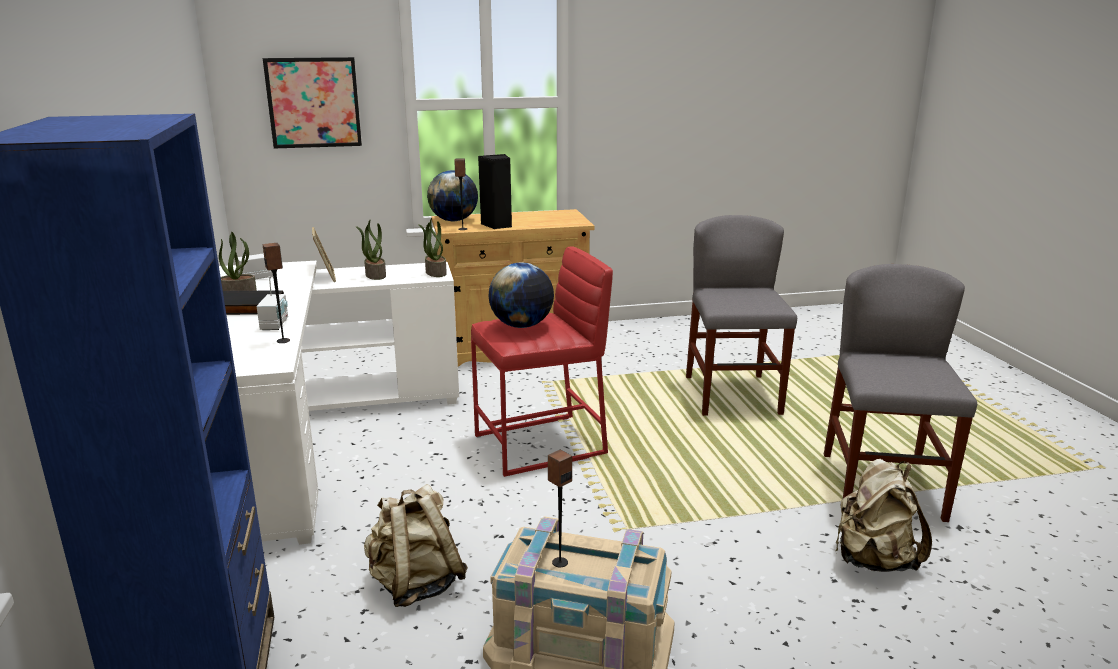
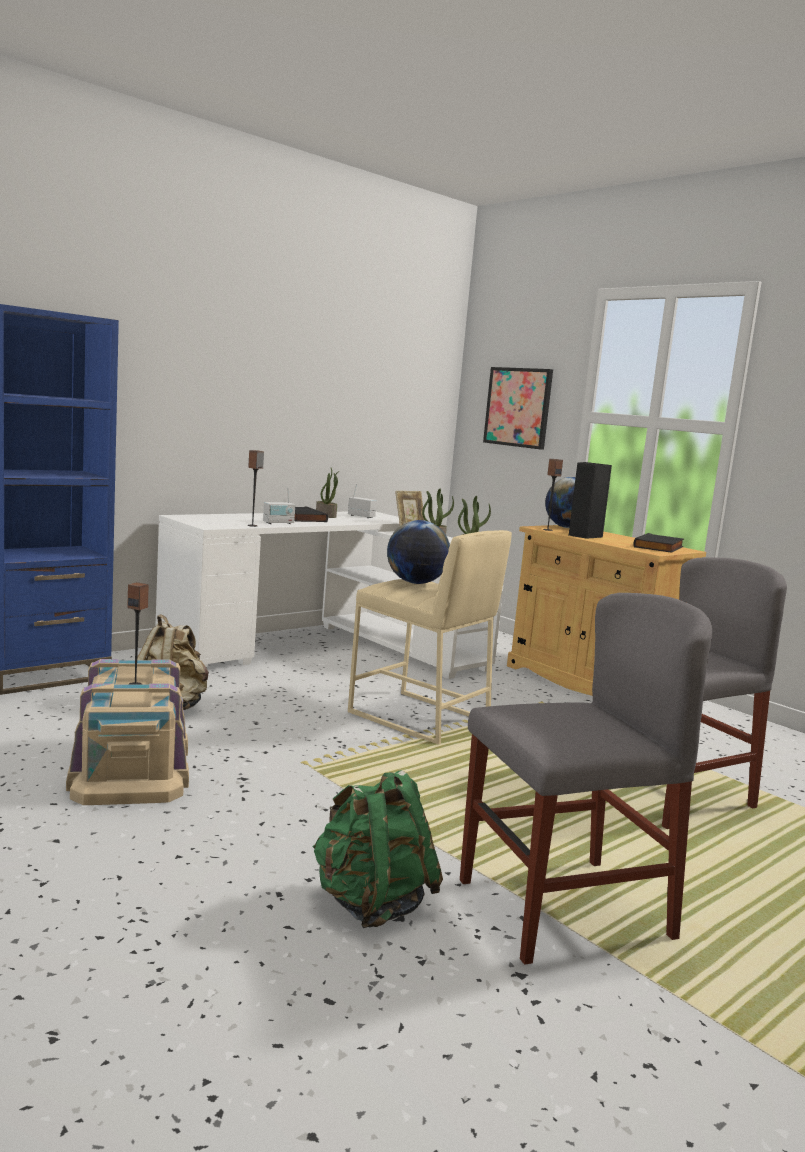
camera: 60 degrees right, 10 degrees down
(541, 445) = (419, 717): red stool -> beige stool
(557, 216) = (659, 547): none -> black book
(873, 560) = (371, 904): beige backpack -> green backpack

